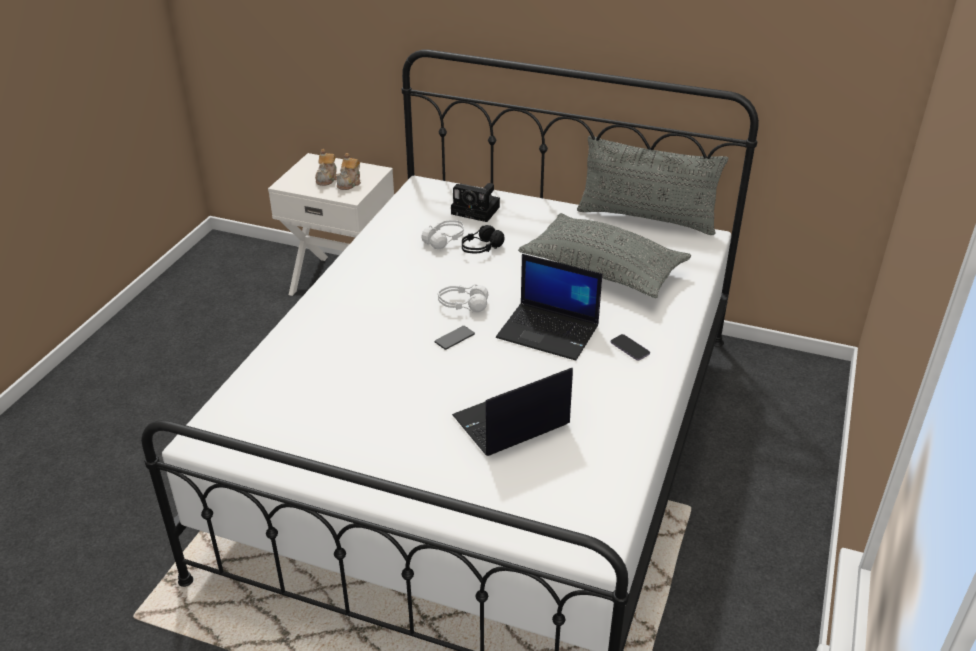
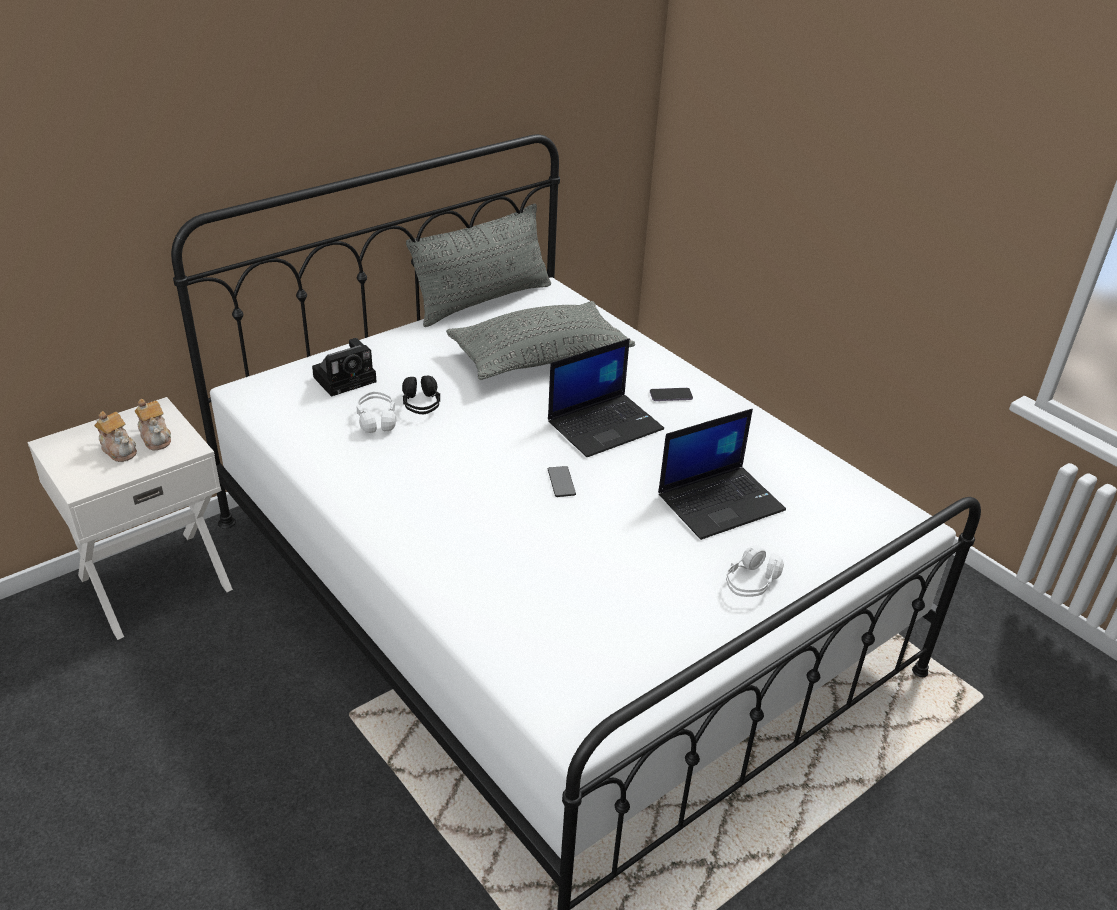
camera: 60 degrees left, 0 degrees up
(462, 305) = (510, 455): white headphones -> white headphones (751, 583)
(510, 422) = (721, 501): laptop -> laptop turned 120 degrees counterclockwise

